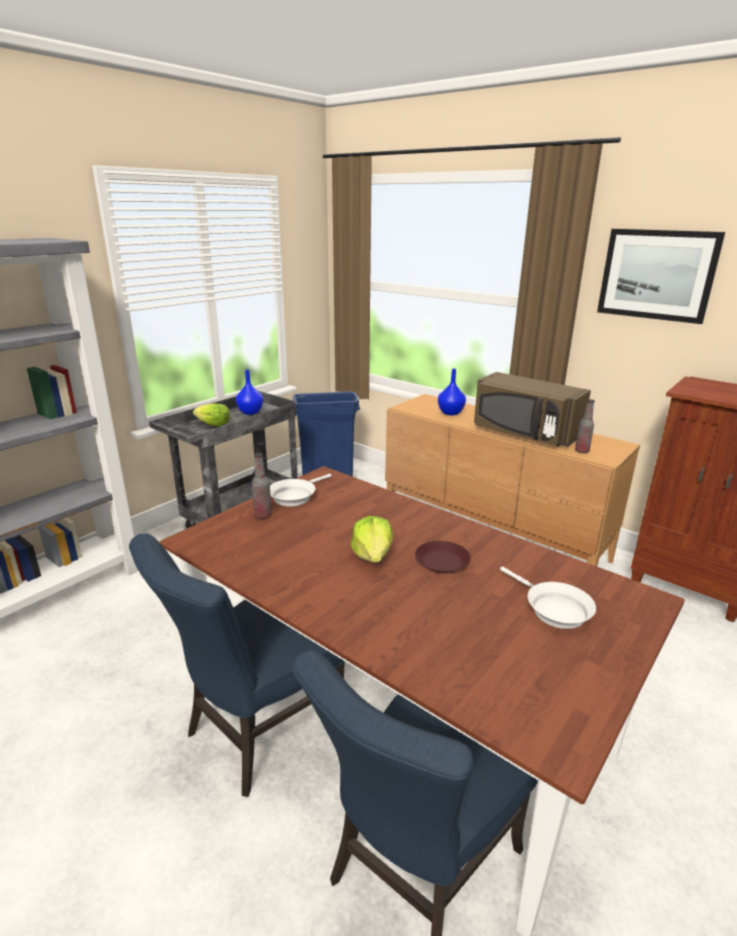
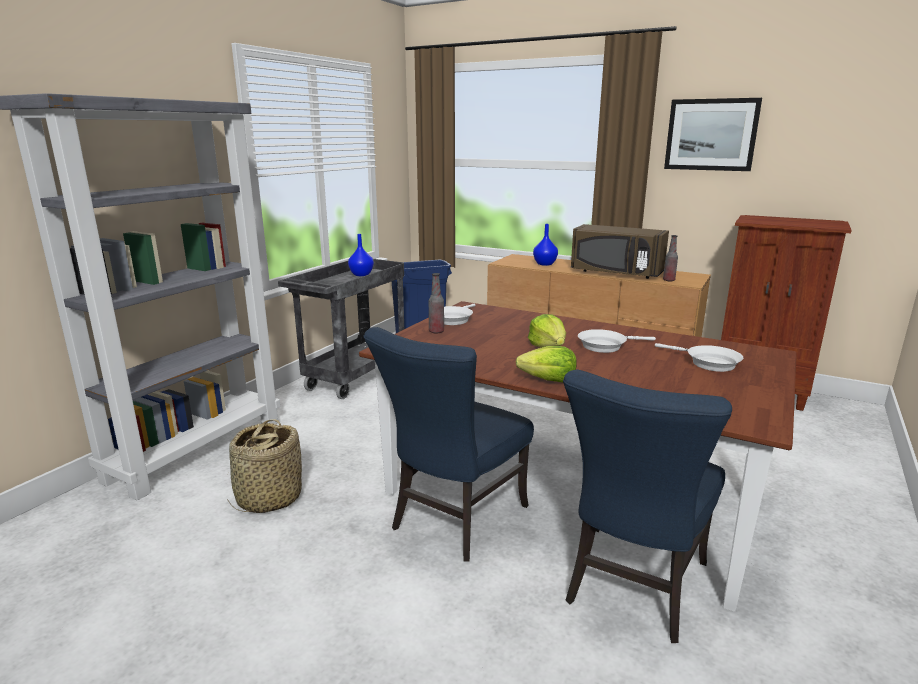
camera: 10 degrees left, 5 degrees down
(85, 671) = (269, 498): none -> basket
(213, 425) = (334, 284): lettuce -> lettuce (548, 380)
(441, 561) = (605, 346): brown plate -> white frying pan

